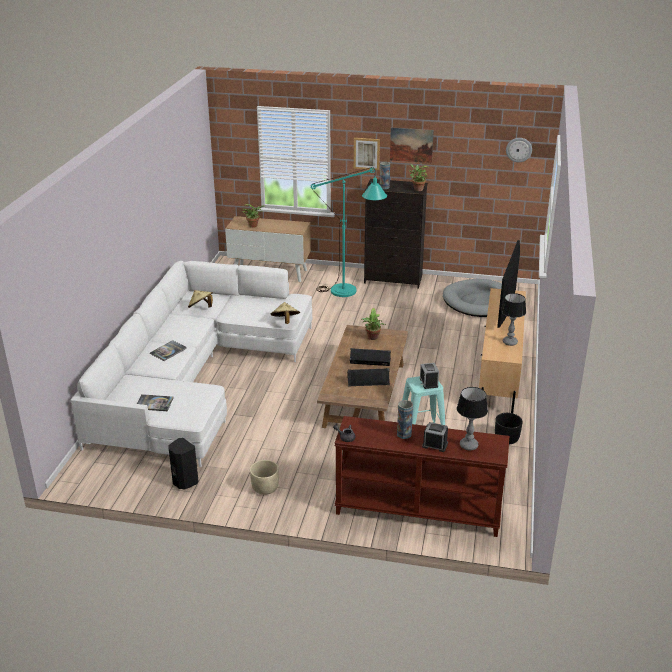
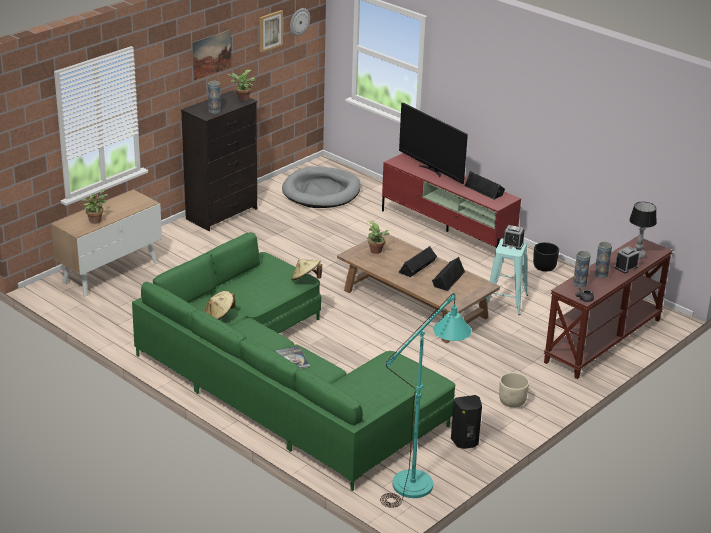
camera: 60 degrees left, 0 degrees up
(154, 403) = (389, 393): book -> none
(194, 376) = (282, 383): white sofa -> green sofa
(351, 291) = (217, 243): turquoise floor lamp -> turquoise floor lamp (420, 479)
(366, 153) = (171, 82): picture -> picture (270, 30)
(372, 427) = (579, 283): none -> vase
(499, 372) = (447, 231): beige tv stand -> red tv stand
(510, 342) = (484, 190): table lamp -> black speaker

